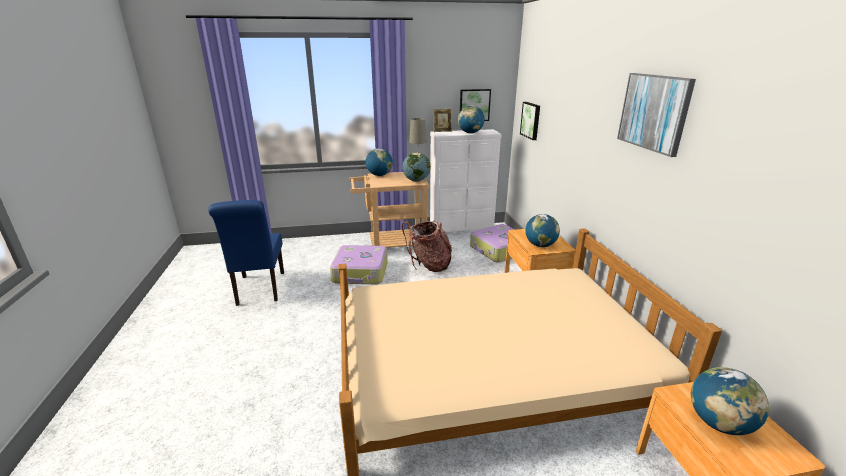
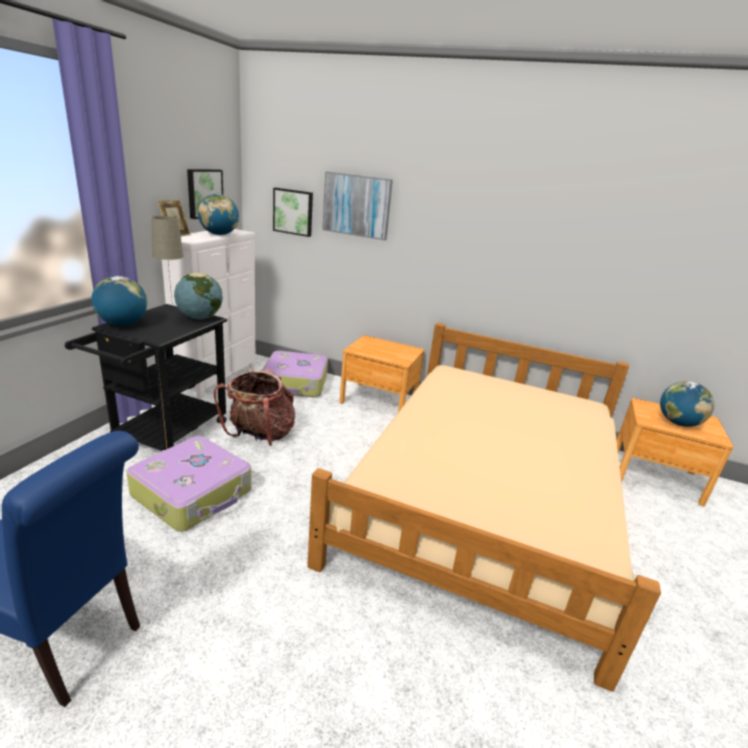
camera: 60 degrees left, 0 degrees up
(391, 245) = (164, 435): beige cart -> black cart
(540, 245) = (395, 355): globe -> none
(654, 112) = (526, 196): picture -> picture (357, 205)

